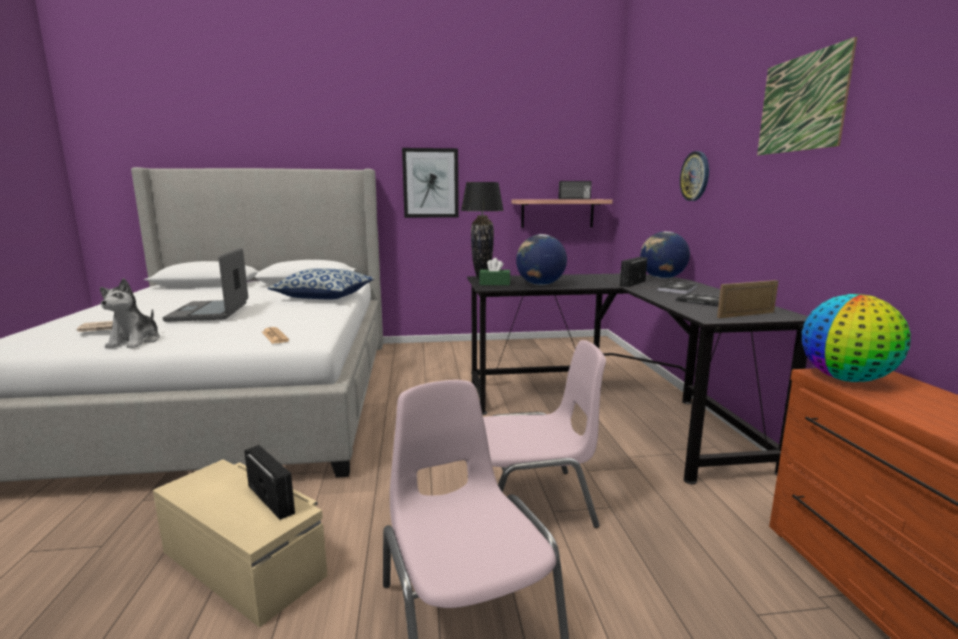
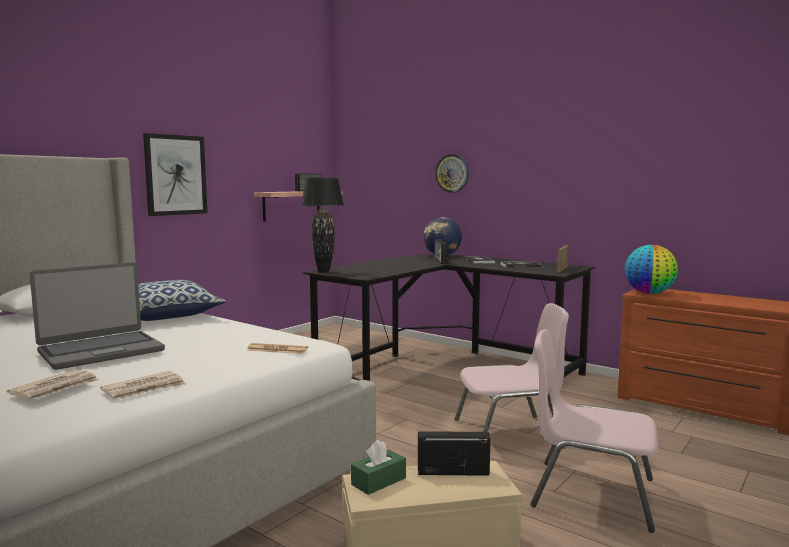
camera: 45 degrees left, 5 degrees down
(135, 341) = (145, 389): plush toy -> newspaper
(210, 312) = (101, 351): laptop -> laptop turned 75 degrees counterclockwise
(494, 283) = (355, 274): green tissue box -> green tissue box (378, 481)
(531, 502) = (510, 434): pink chair -> pink chair turned 45 degrees clockwise
(540, 284) = (389, 270): globe -> none
(802, 103) = (555, 130): picture -> none

